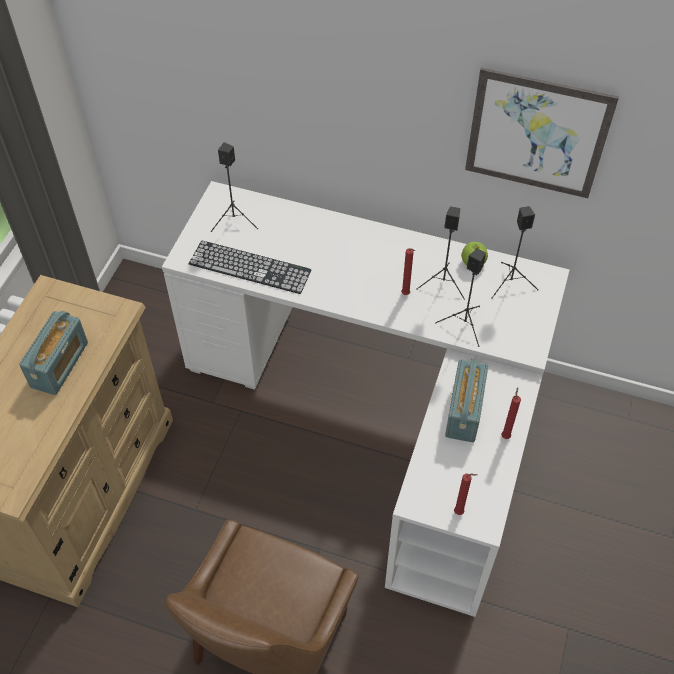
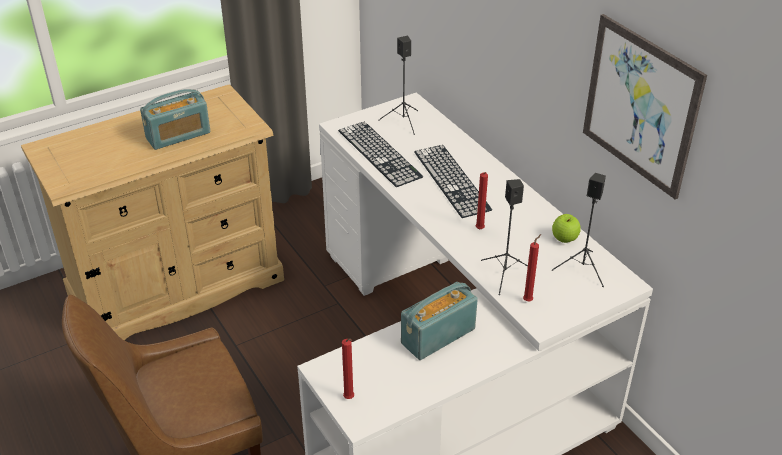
camera: 40 degrees right, 15 degrees down
(336, 259) = (451, 180): none -> keyboard
(444, 283) = (521, 239): black speaker -> none
(505, 435) = (453, 373): red candle -> red candle (529, 300)

